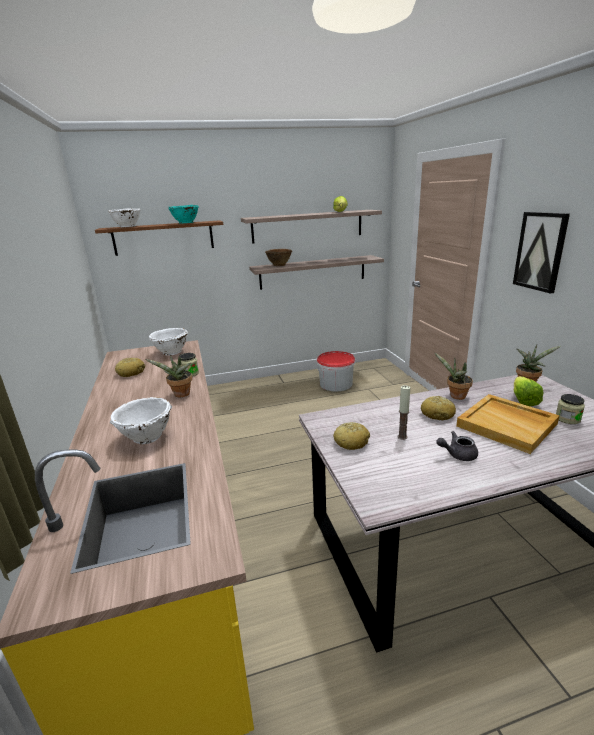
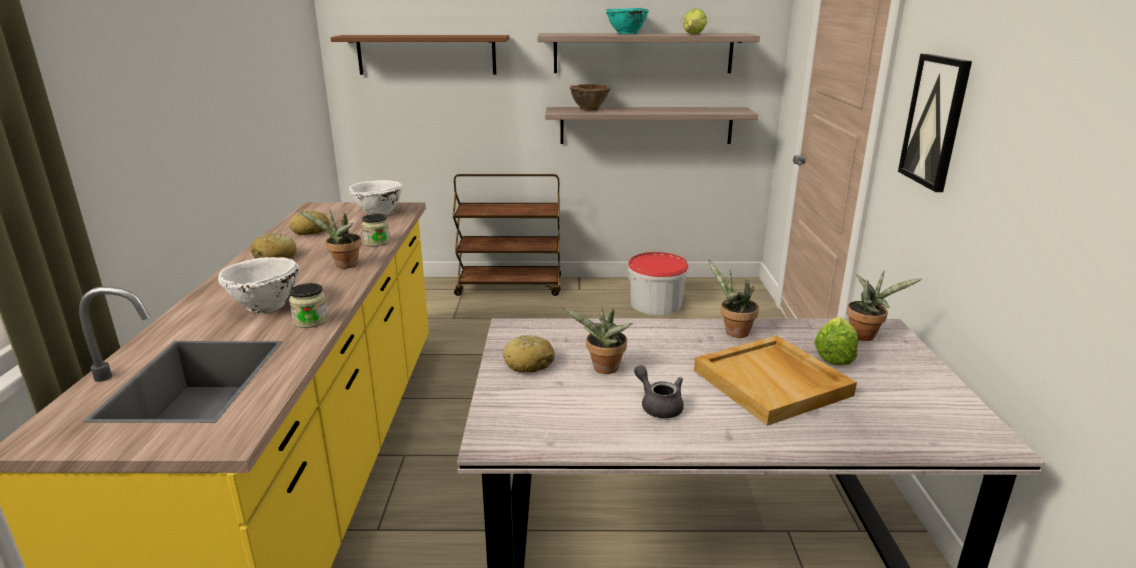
camera: 15 degrees right, 0 degrees up
(127, 226) = (375, 35): white bowl -> none
(185, 223) = (455, 35): turquoise bowl -> turquoise bowl (626, 34)
(237, 388) = (510, 287): none -> brown cart
(402, 437) = (603, 369): candle -> potted plant
(437, 414) = (682, 351): bread -> bread (275, 256)
(457, 454) = (658, 405): grey teapot -> grey teapot turned 45 degrees clockwise
(567, 419) = (878, 392): jar -> jar (311, 321)

